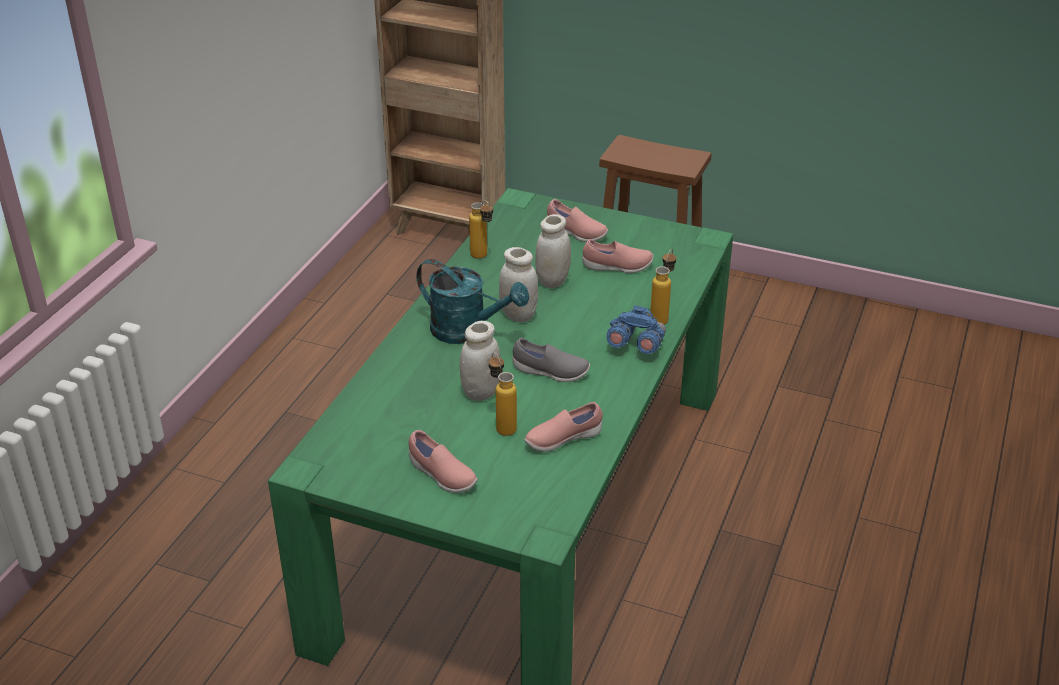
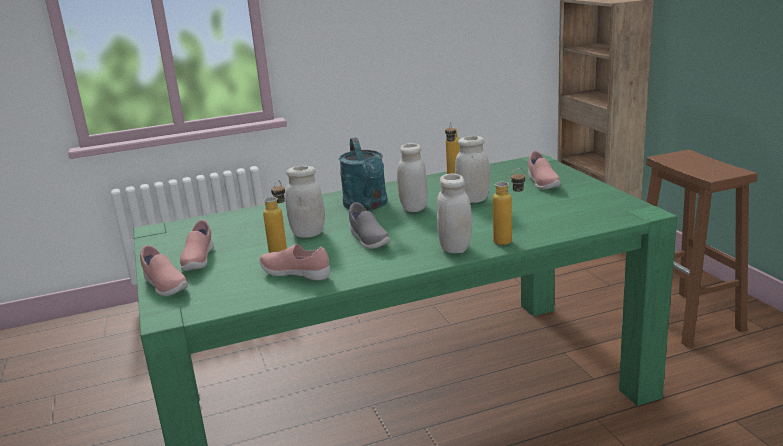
camera: 50 degrees right, 15 degrees down
(617, 267) = (534, 206): pink shoe -> pink shoe (164, 286)
(635, 345) = (455, 248): blue binoculars -> white jar

